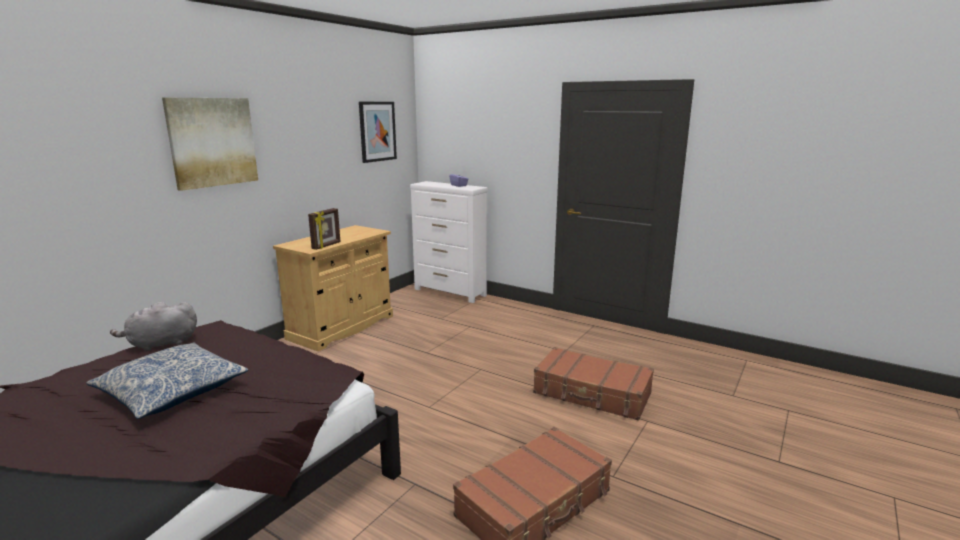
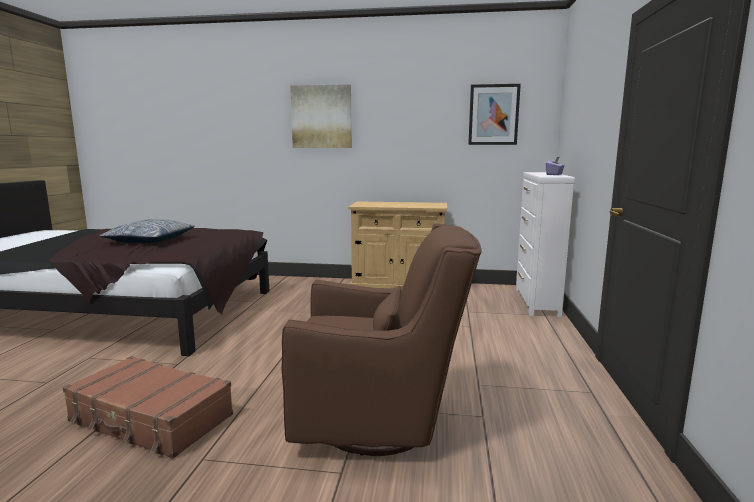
camera: 65 degrees right, 5 degrees down
(160, 344) = (213, 229): grey plush toy -> none
(327, 246) = (373, 206): picture frame -> none
(592, 394) = (381, 419): brown suitcase -> brown armchair

